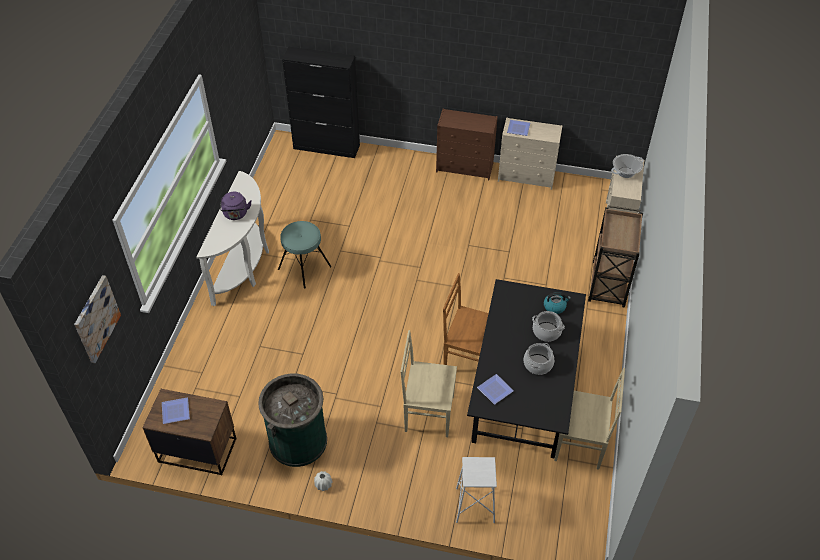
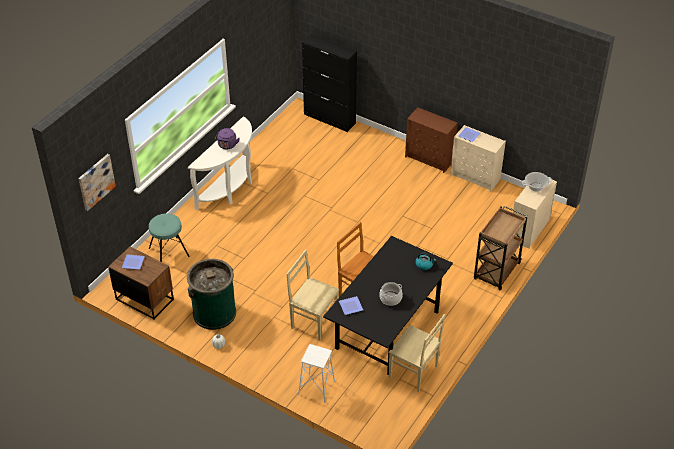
camera: 20 degrees right, 5 degrees down
(304, 268) = (272, 201): turquoise stool -> turquoise stool (169, 252)
(546, 332) = (408, 279): cooking pot -> none

